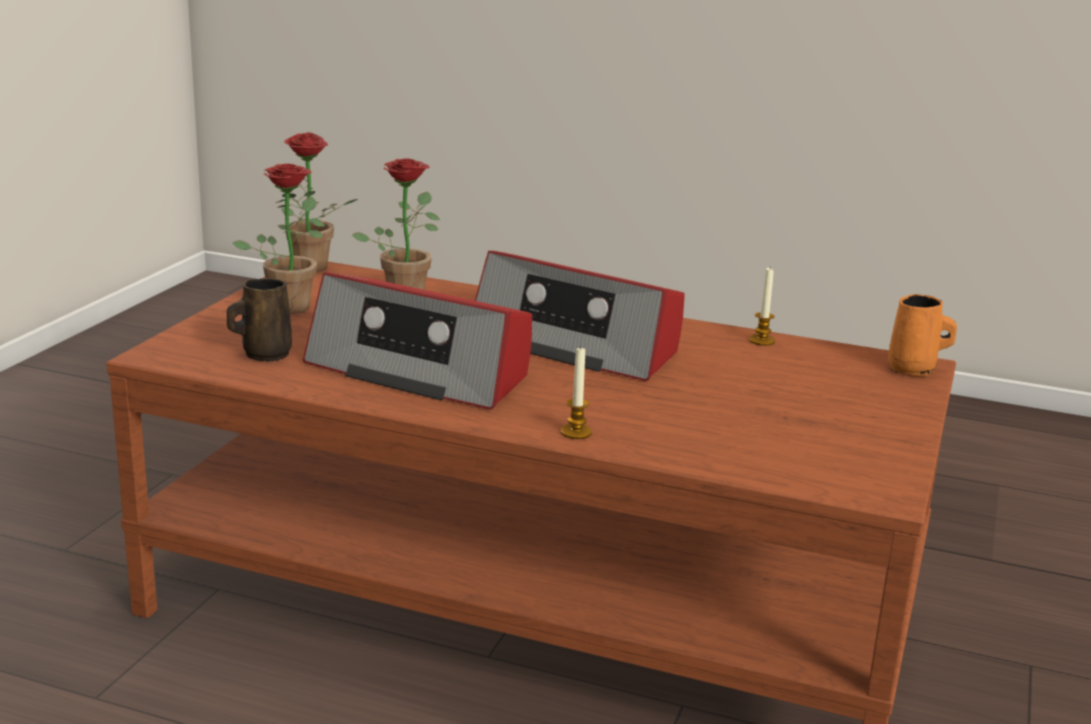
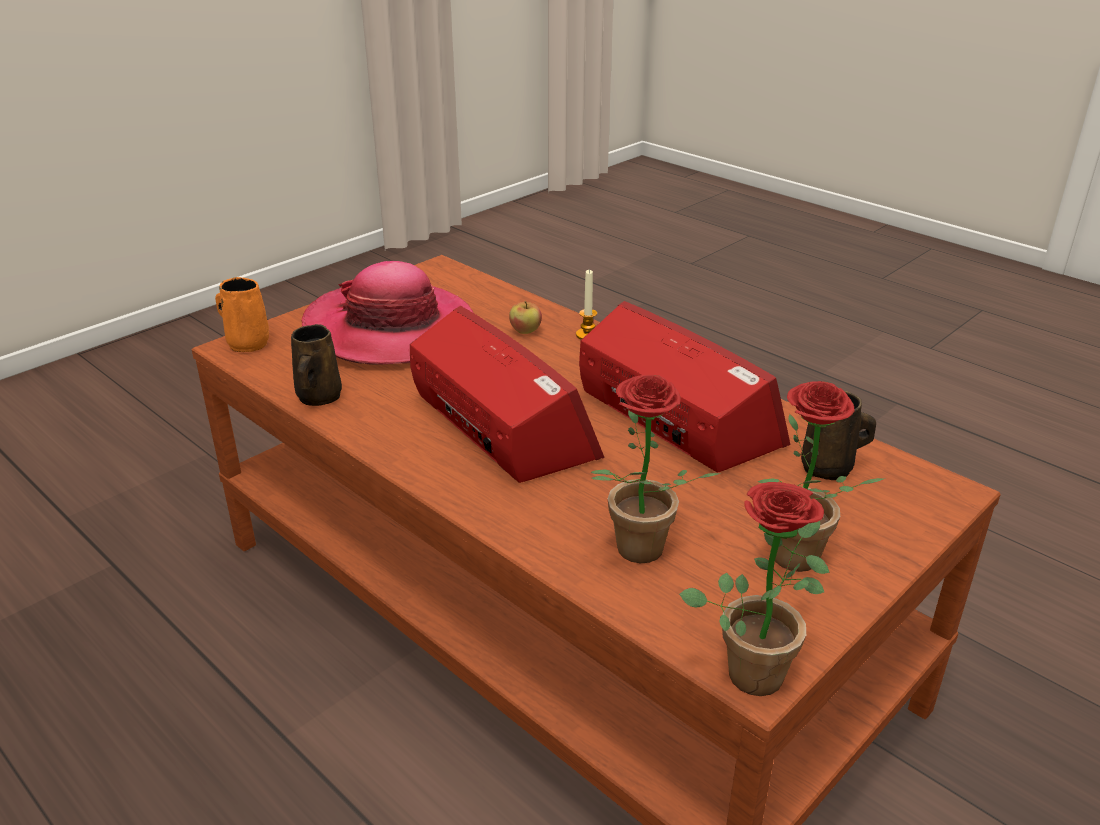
camera: 155 degrees left, 10 degrees up
(652, 425) = (525, 331): none -> apple
(761, 340) = (318, 398): candle -> brown mug
(802, 404) = (391, 329): none -> hat

